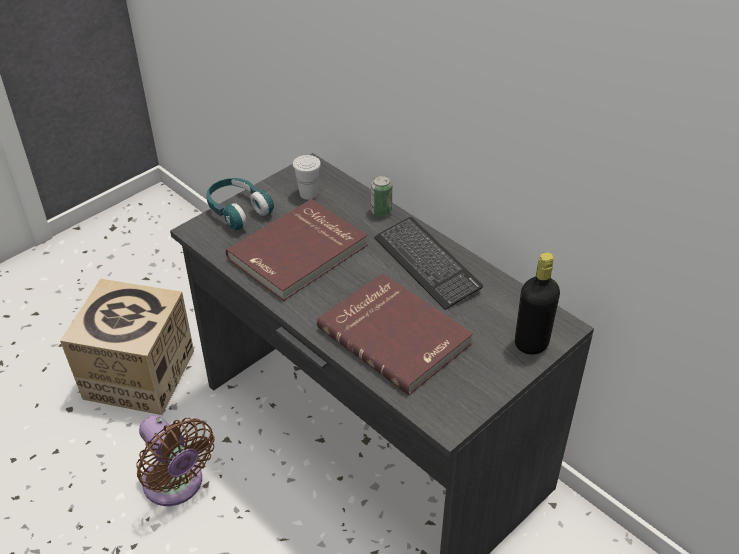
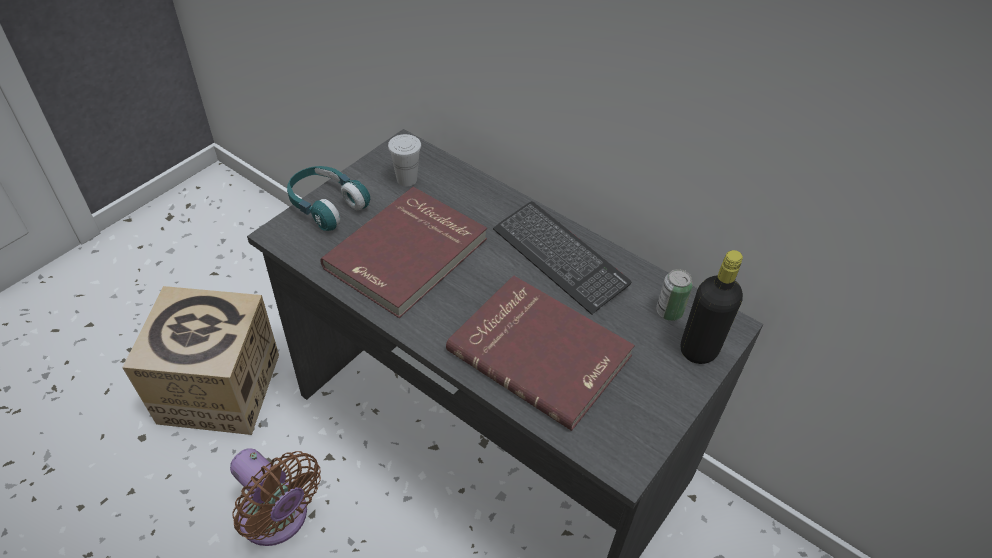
camera: 10 degrees left, 5 degrees up
(381, 211) = (495, 196): can -> can (669, 312)

